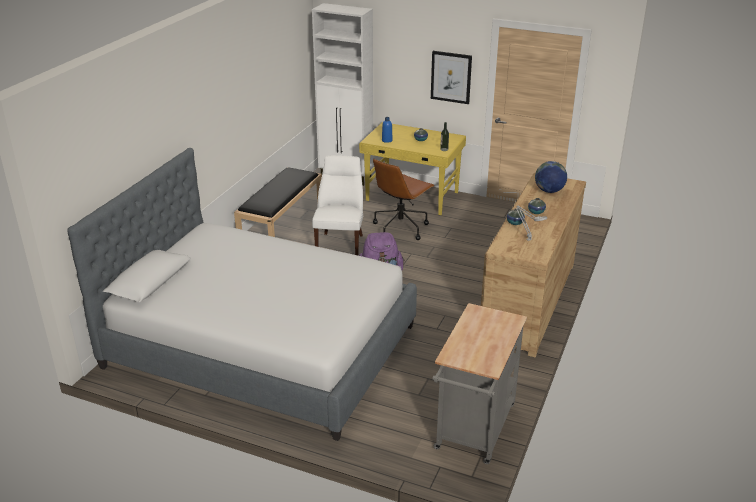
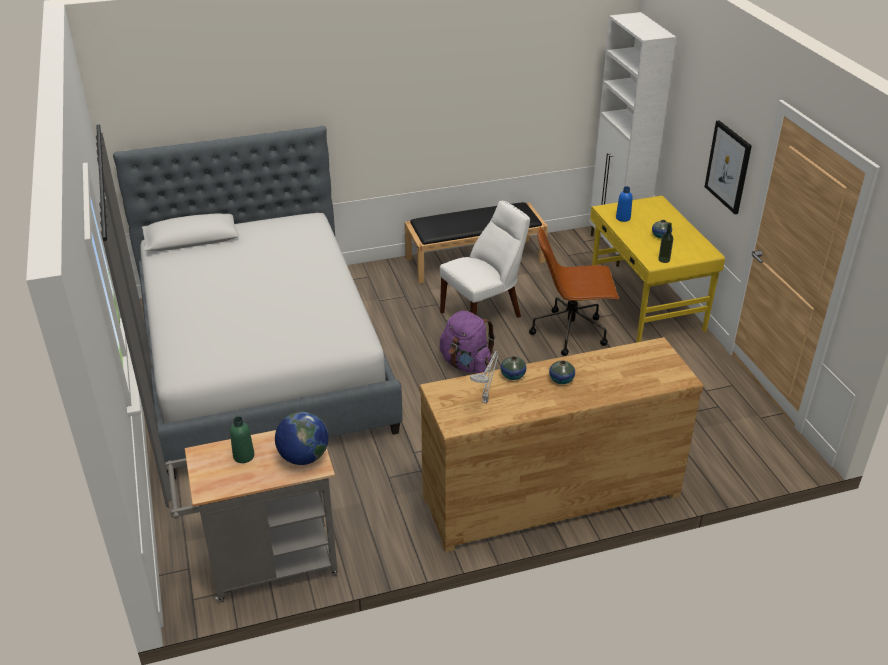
camera: 50 degrees right, 5 degrees up
(471, 341) = (243, 456): none -> green bottle
(549, 191) = (631, 367): globe -> globe (303, 457)

